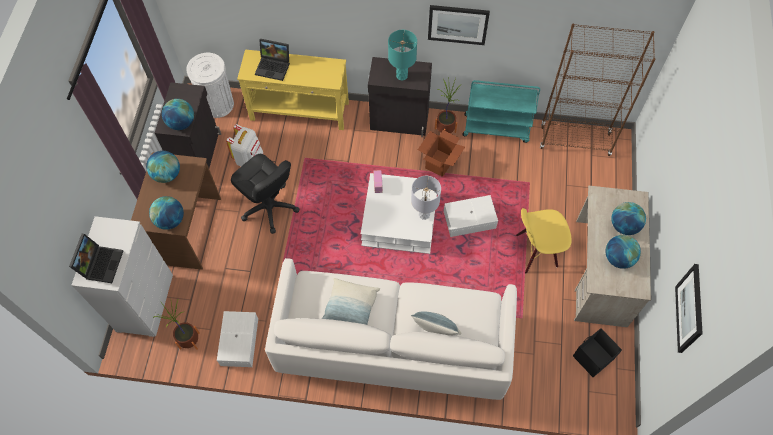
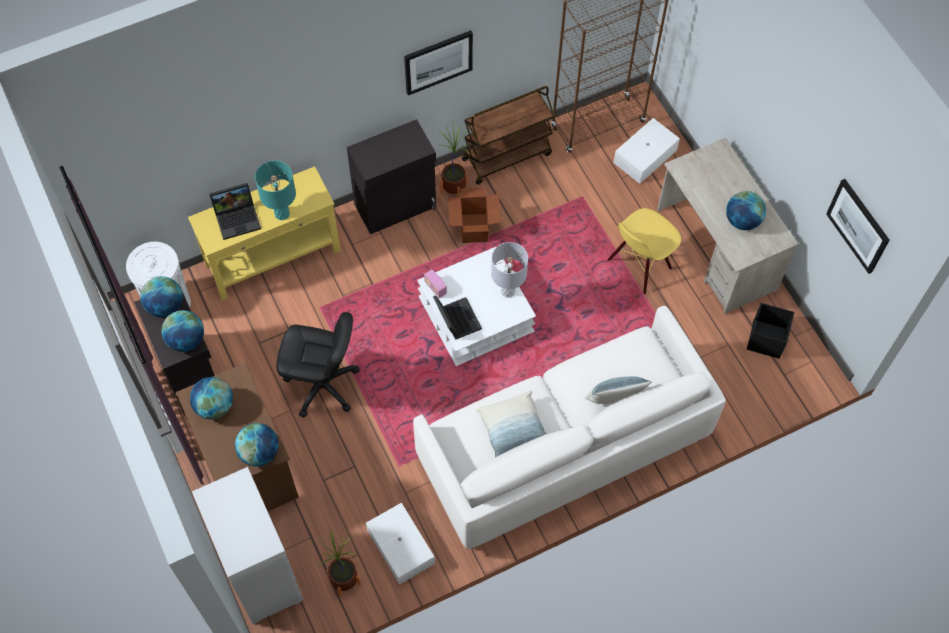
camera: 35 degrees left, 0 degrees up
(101, 263) = (241, 534): laptop -> laptop (455, 319)
(249, 158) = (255, 344): white backpack -> none
(402, 76) = (395, 151): turquoise table lamp -> turquoise table lamp (282, 214)
(469, 219) = (548, 271): white storage box -> white storage box (644, 156)
(496, 128) = (507, 156): turquoise cart -> brown cart
(624, 226) = (725, 185): globe -> globe (165, 306)

